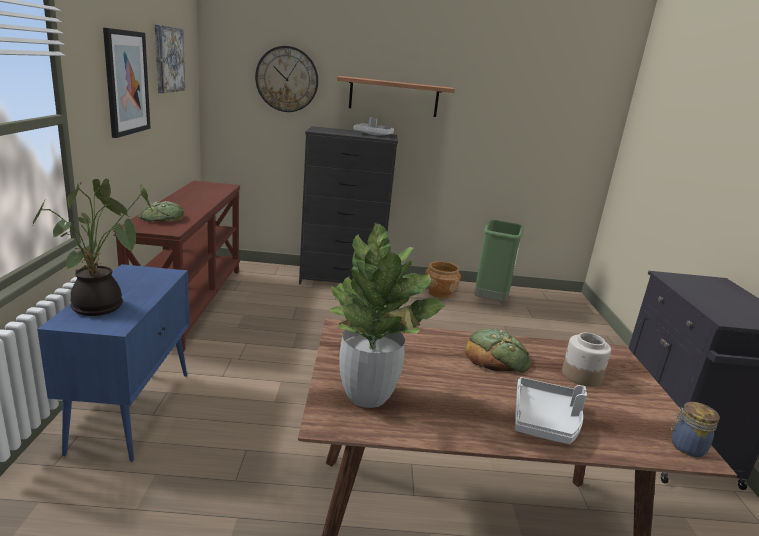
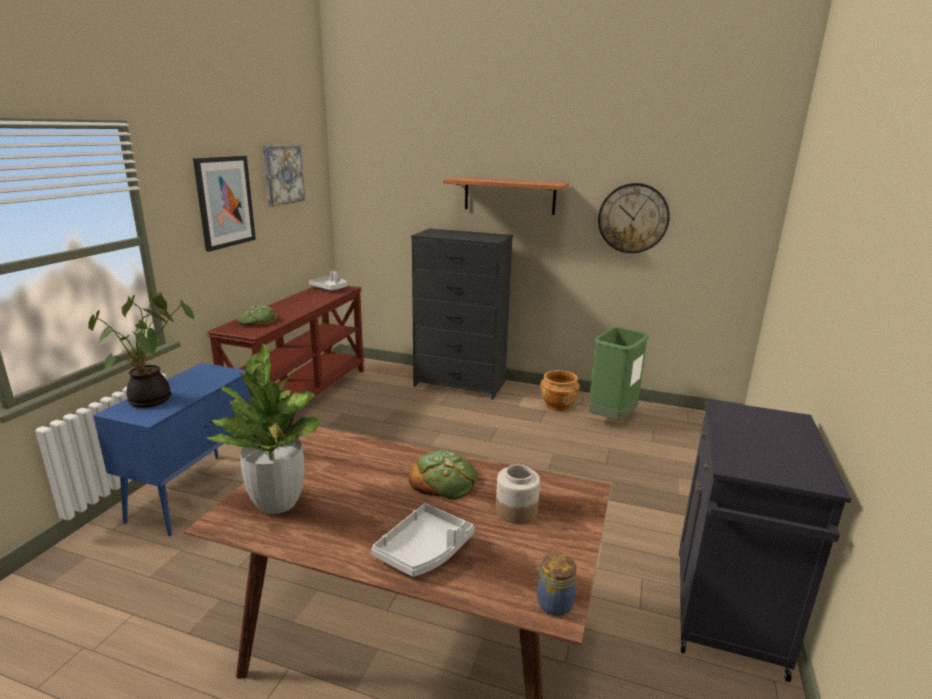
camera: 20 degrees right, 0 degrees up
(287, 79) = (406, 183): wall clock -> wall clock (633, 218)
(373, 134) = (483, 236): grey tray -> grey tray (330, 288)

